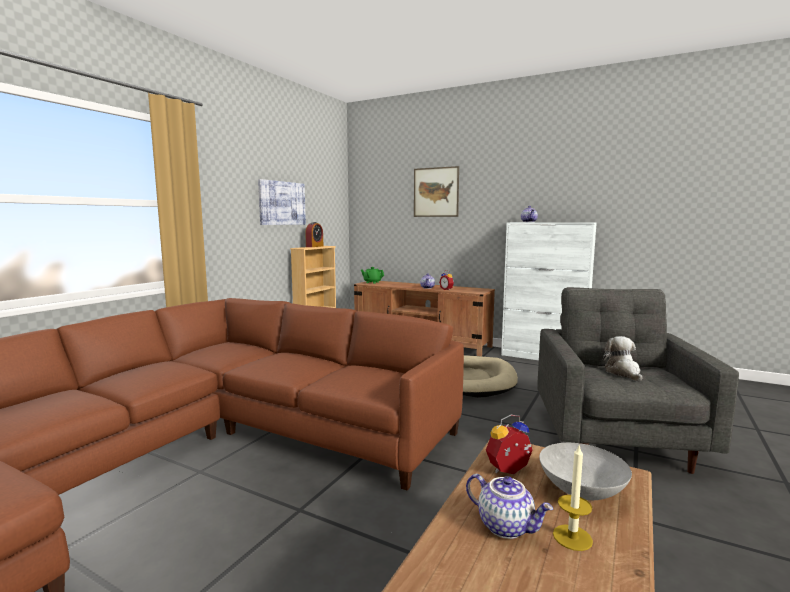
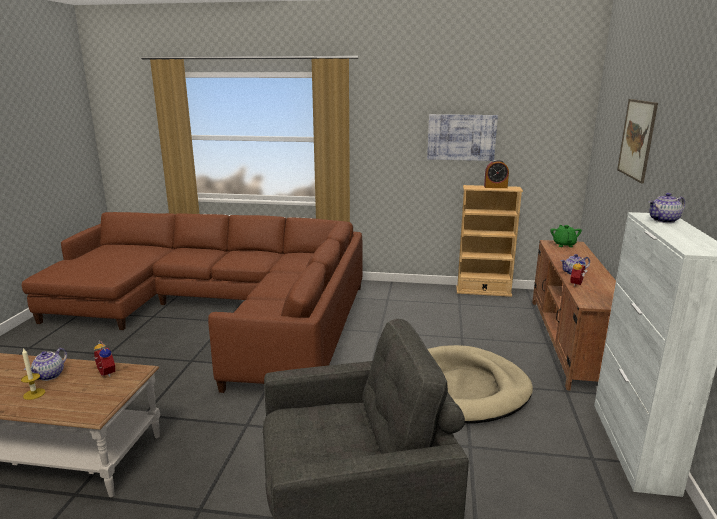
camera: 70 degrees right, 10 degrees up
(580, 491) = (76, 397): grey bowl -> none
(623, 373) = (339, 435): plush toy -> none

